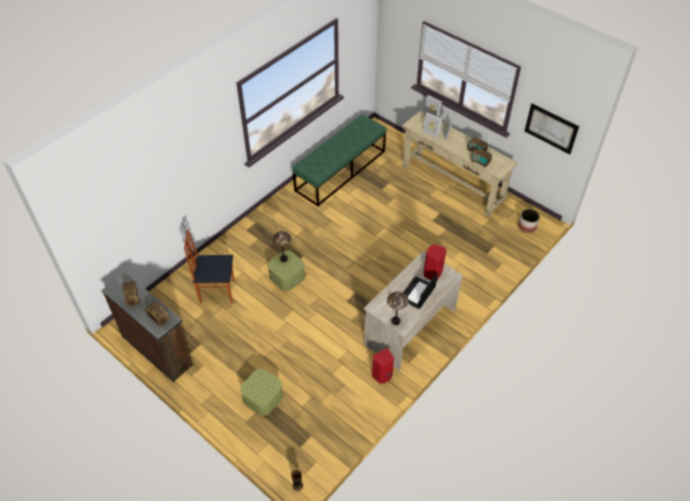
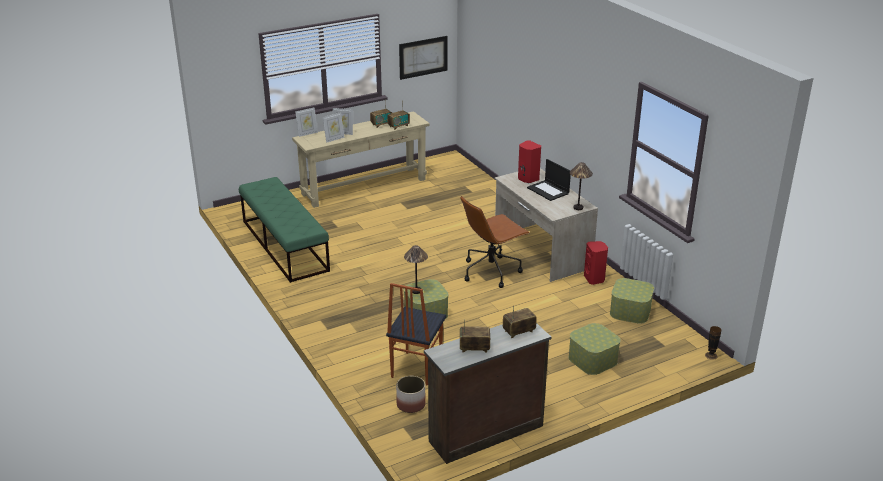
camera: 70 degrees left, 20 degrees down
(343, 412) = (630, 311): none -> storage box
(362, 301) = (491, 271): none -> brown office chair
(526, 226) = (452, 165): planter -> planter (410, 404)

